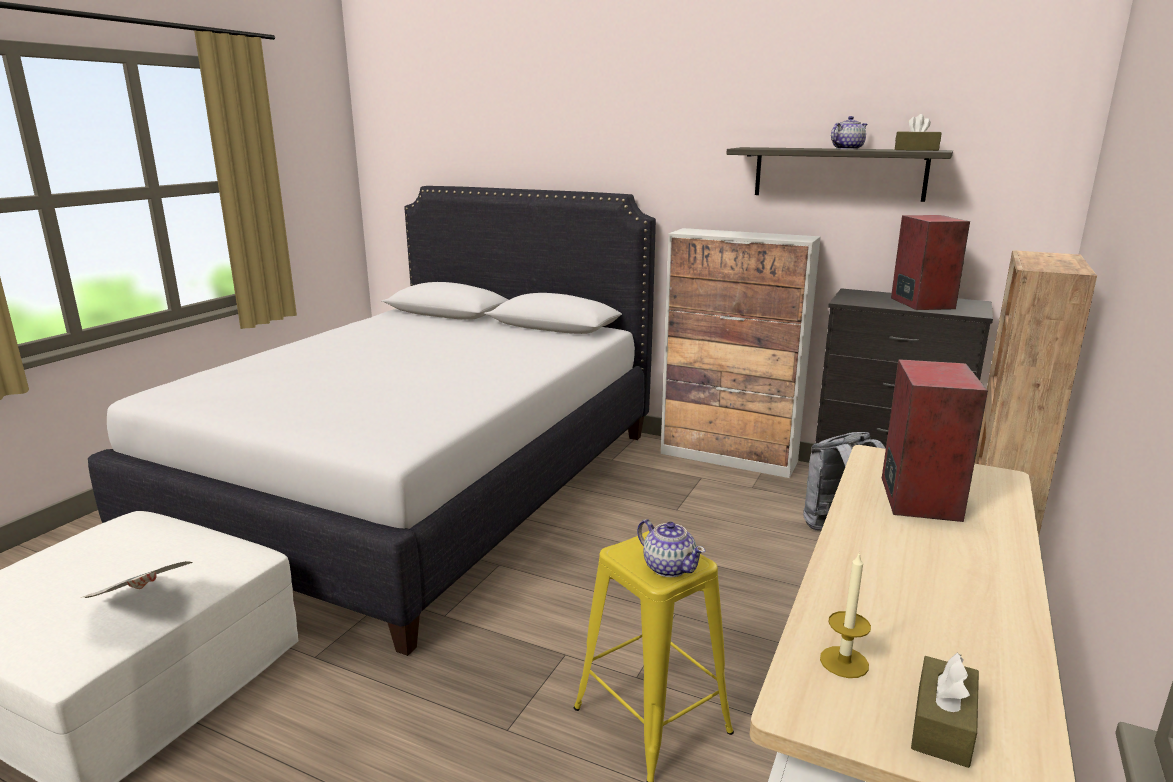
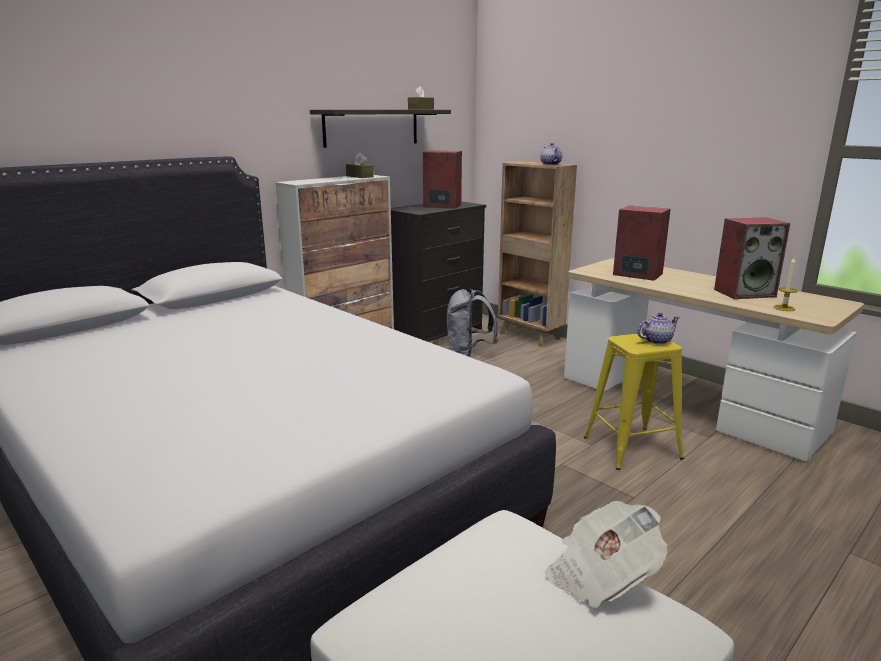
camera: 70 degrees left, 0 degrees up
(846, 149) = (390, 109): teapot -> teapot (550, 164)
(925, 615) = (745, 293): none -> speaker
(942, 725) = (819, 304): brown tissue box -> brown tissue box (359, 176)

